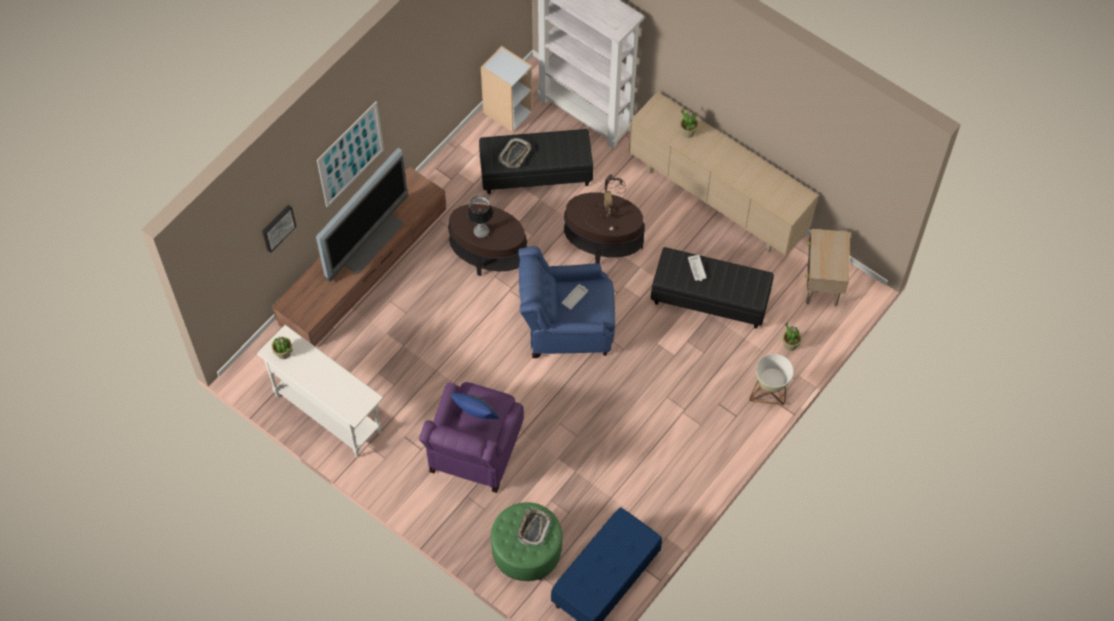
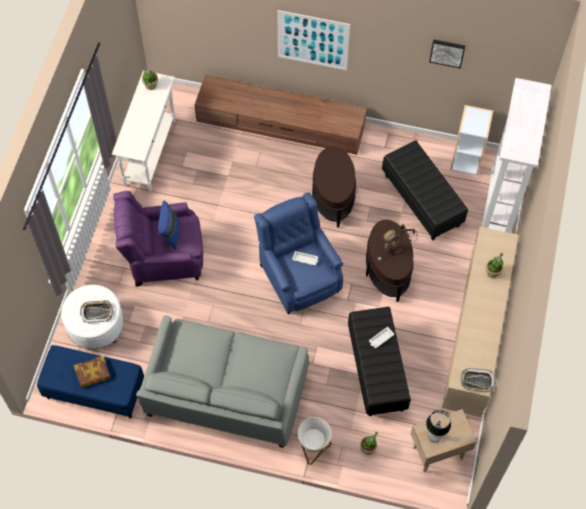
camera: 65 degrees right, 0 degrees up
(277, 227) = (226, 23): picture -> picture (447, 52)
(369, 240) = (289, 109): television -> none
(481, 231) = (328, 172): table lamp -> table lamp (434, 436)
(515, 154) = (413, 169): tray -> tray (477, 381)
(527, 552) = (96, 326): green ottoman -> white ottoman
(608, 557) = (92, 373): none -> book
(671, 451) = (226, 395): none -> grey sofa

